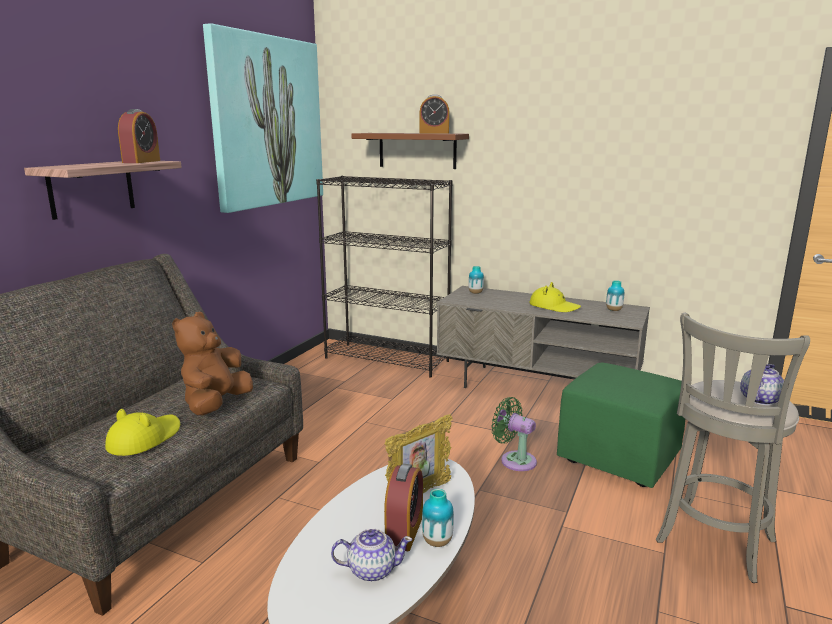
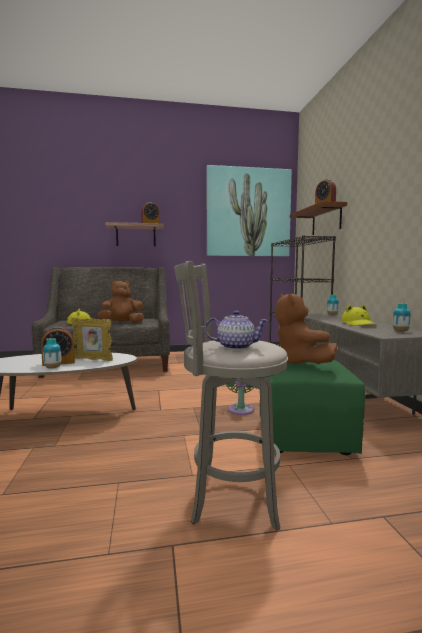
camera: 55 degrees right, 10 degrees down
(371, 570) = (24, 364): teapot -> none
(619, 382) = (299, 364): none -> brown plush toy

